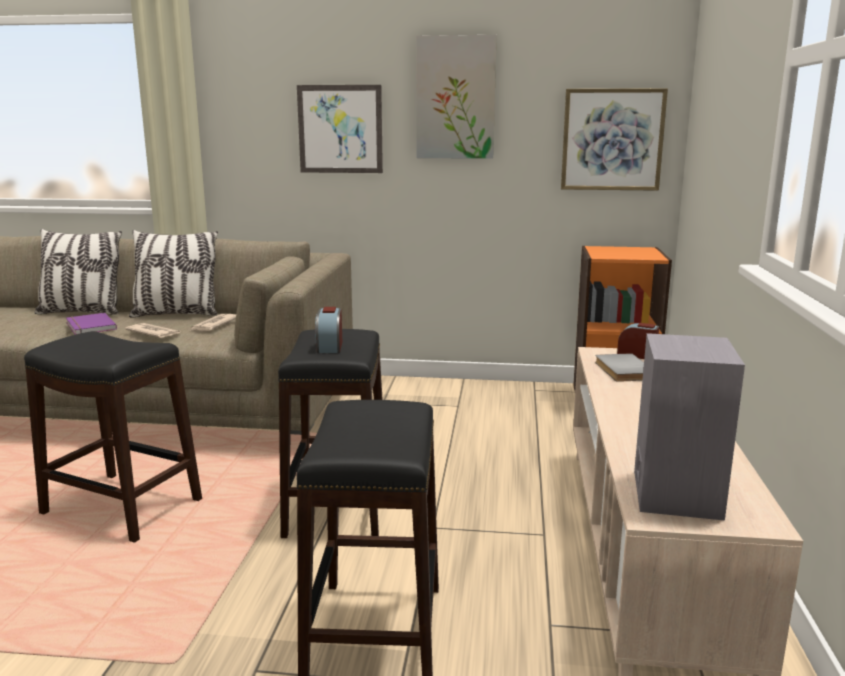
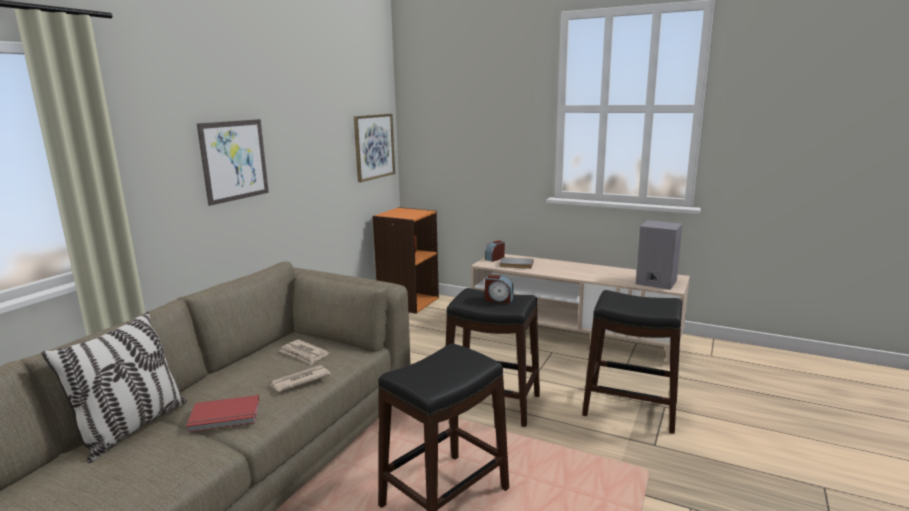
camera: 70 degrees left, 0 degrees up
(89, 326) = (225, 417): purple book -> red book
(176, 314) = (233, 371): pillow -> none
(455, 98) = (303, 126): picture -> none

